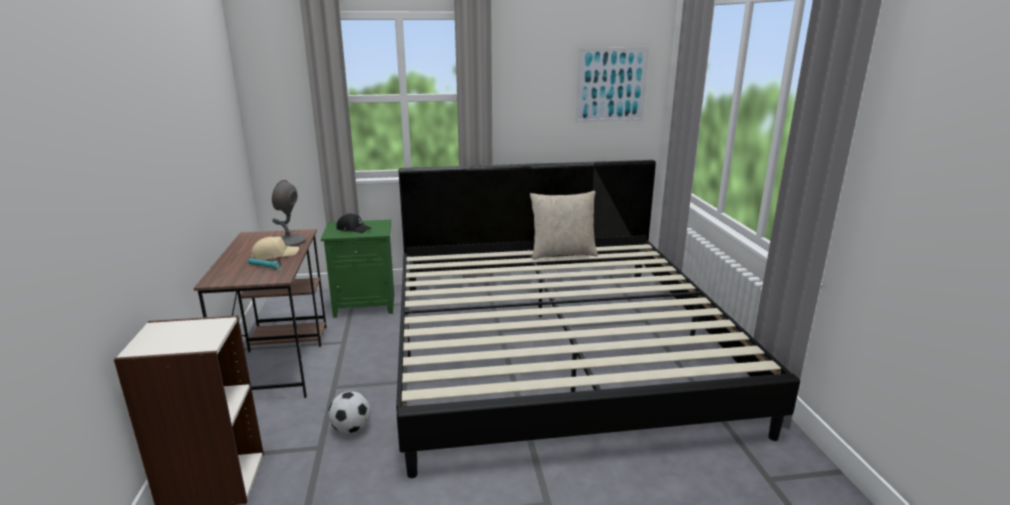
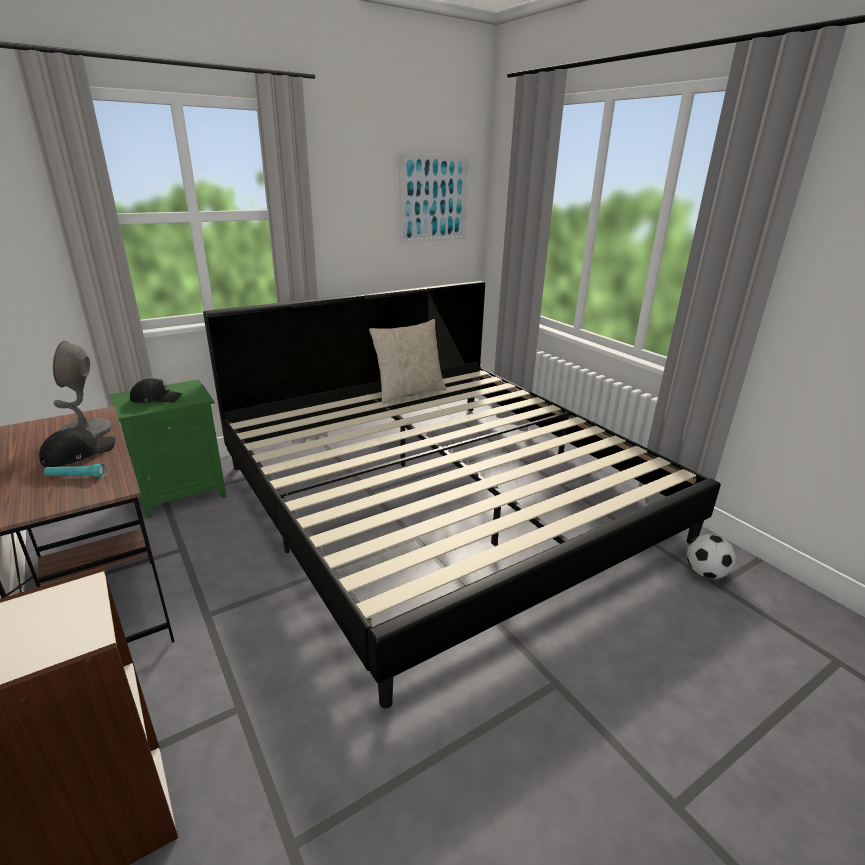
camera: 25 degrees left, 5 degrees up
(274, 255) = (78, 454): beige cap -> black cap
(351, 428) = (267, 666): football -> football (705, 573)

